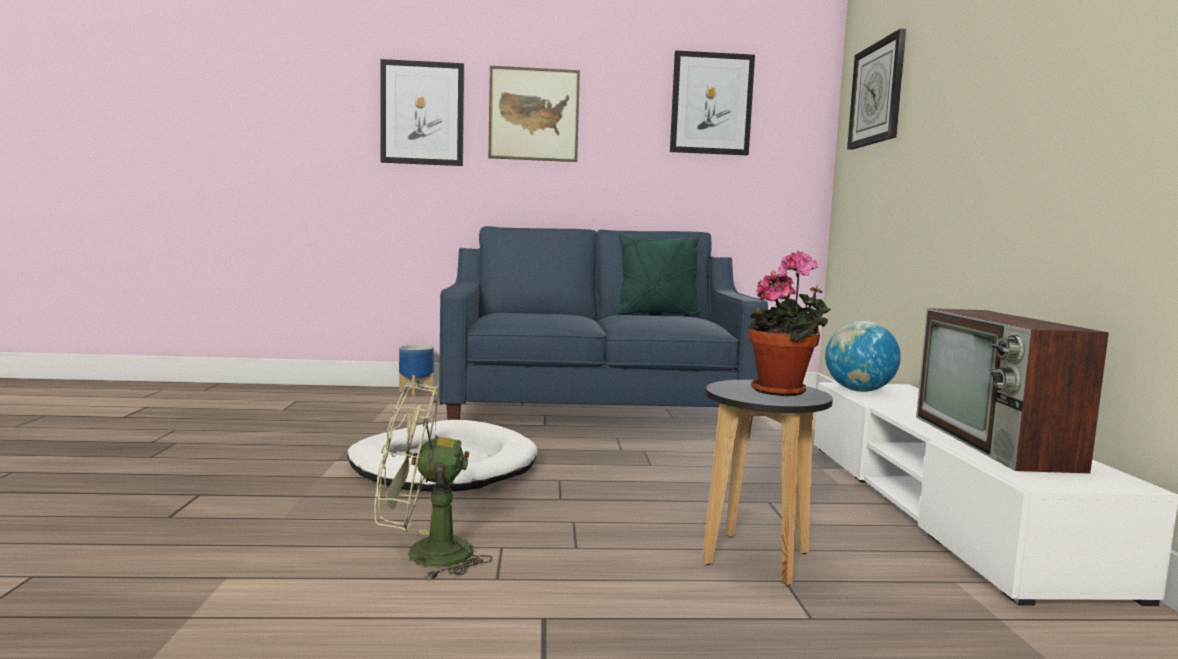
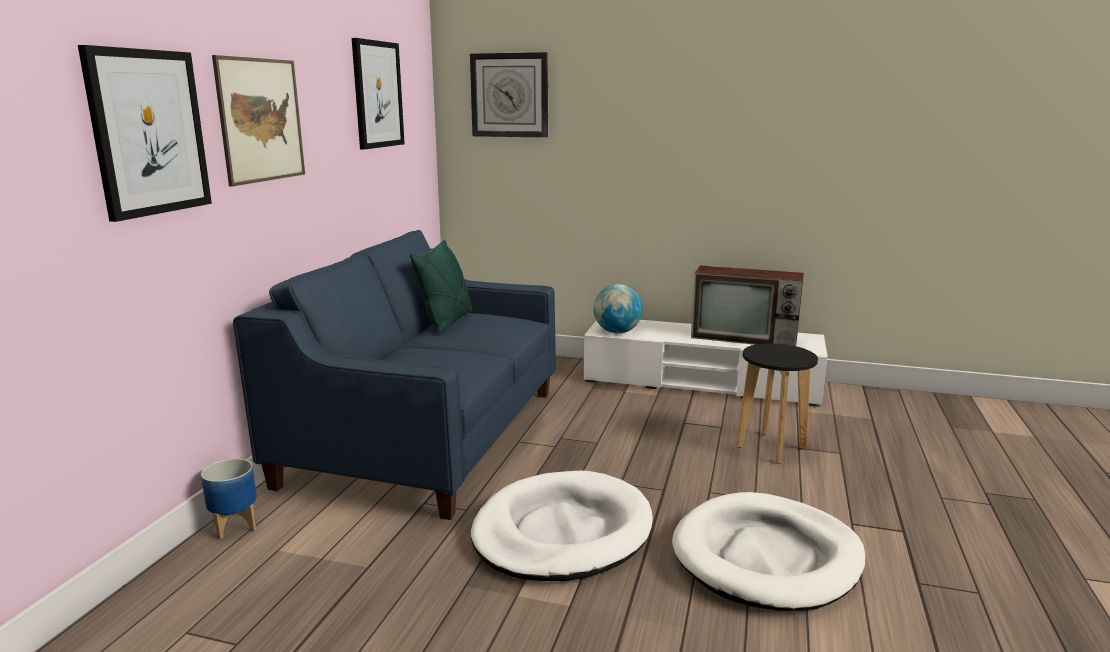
camera: 70 degrees left, 10 degrees up
(424, 555) = (767, 557): green fan -> white dog bed
(783, 391) = (779, 351): potted plant -> none

